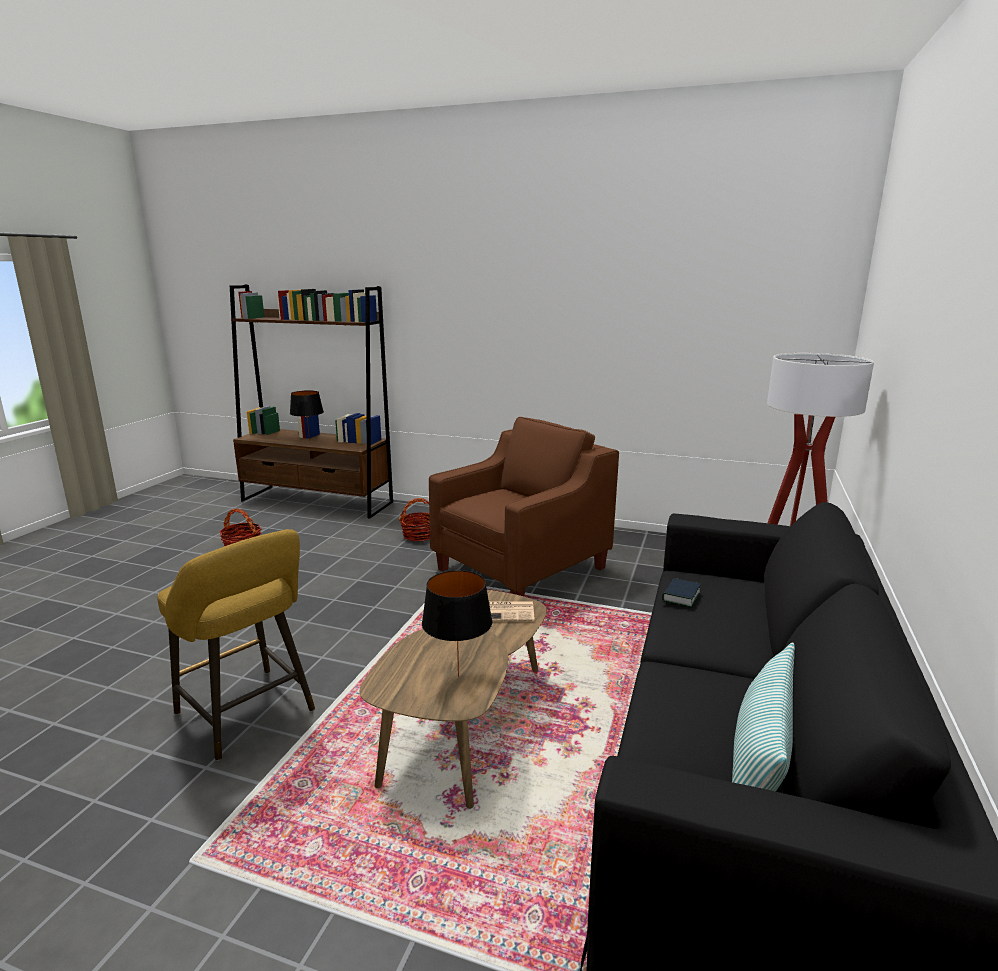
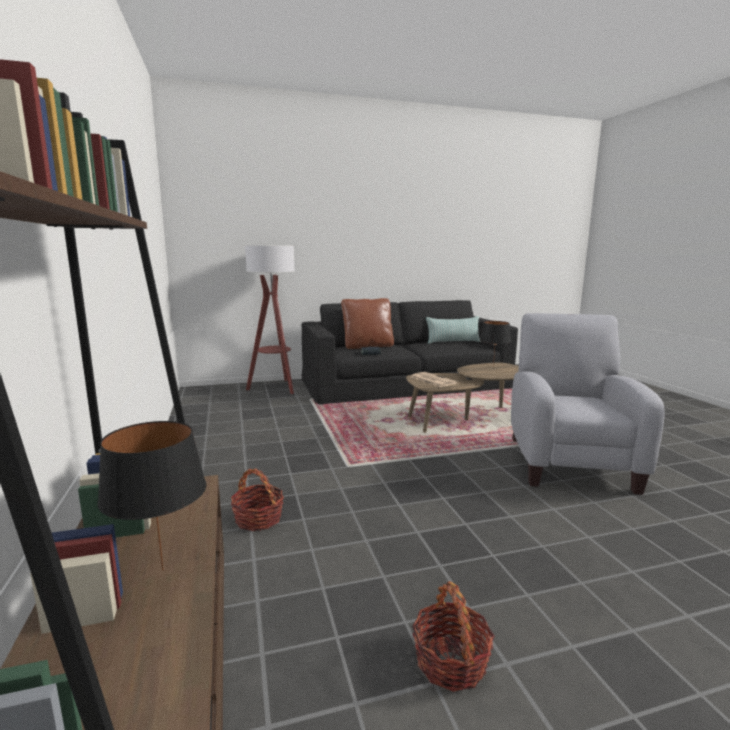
camera: 125 degrees left, 5 degrees down
(249, 715) = (568, 461): yellow stool -> grey armchair
(522, 569) = (291, 448): brown armchair -> none
(752, 613) = (367, 346): none -> brown pillow

